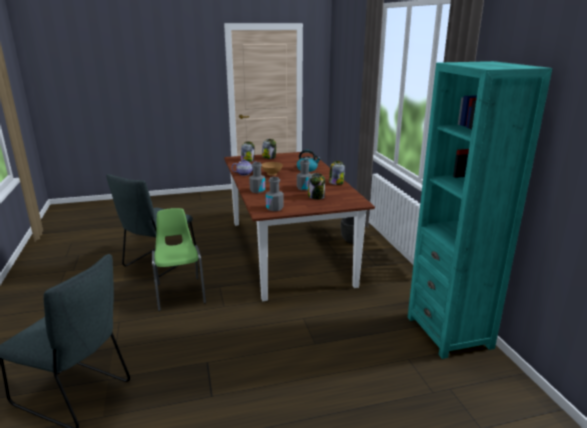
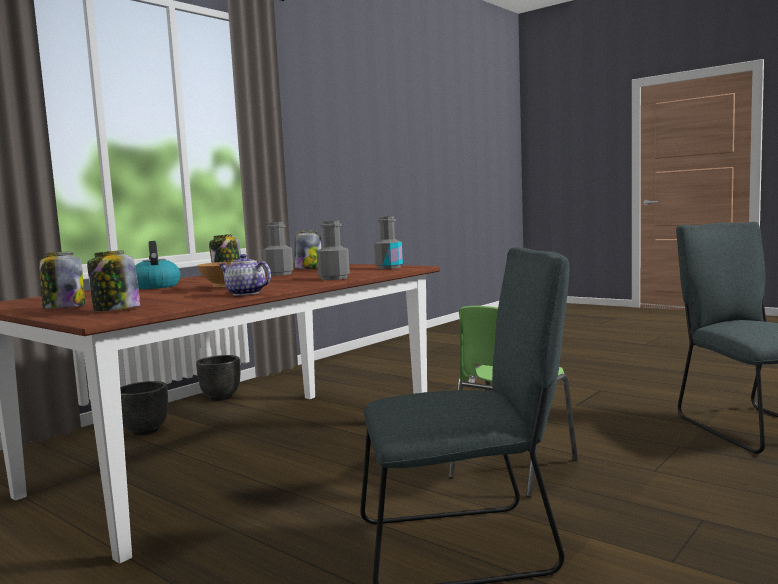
camera: 125 degrees left, 15 degrees down
(391, 265) = (220, 397): none -> black planter
(449, 332) = (348, 361): turquoise bookcase -> none

